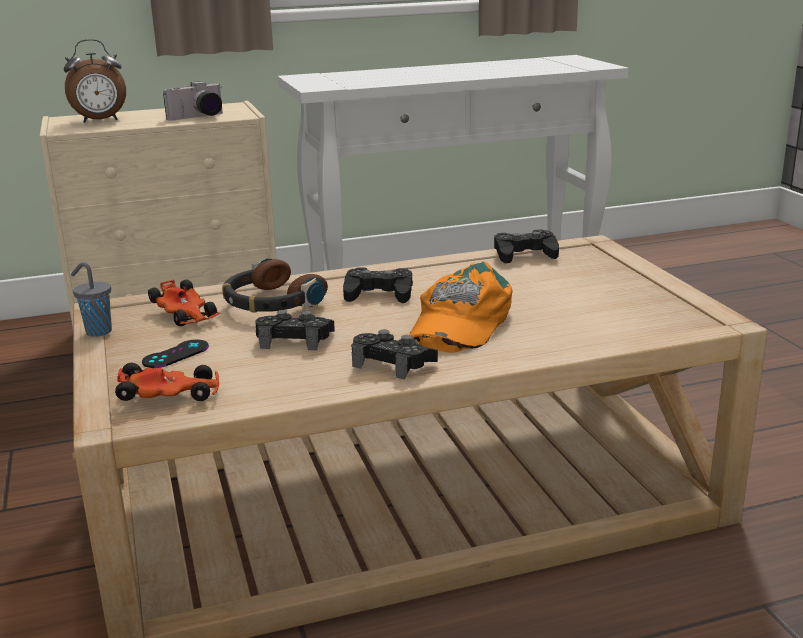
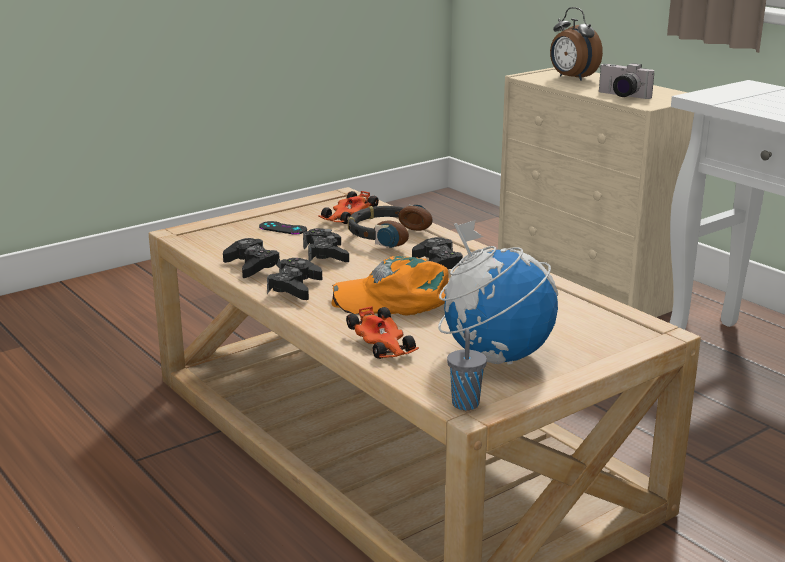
camera: 70 degrees right, 0 degrees up
(97, 331) = (303, 202): grey cup -> grey cup (465, 403)
(170, 393) = (220, 237): toy car -> toy car (382, 343)
(524, 254) = (587, 304): black game controller -> black game controller (252, 266)
(612, 300) = (495, 355): none -> globe

